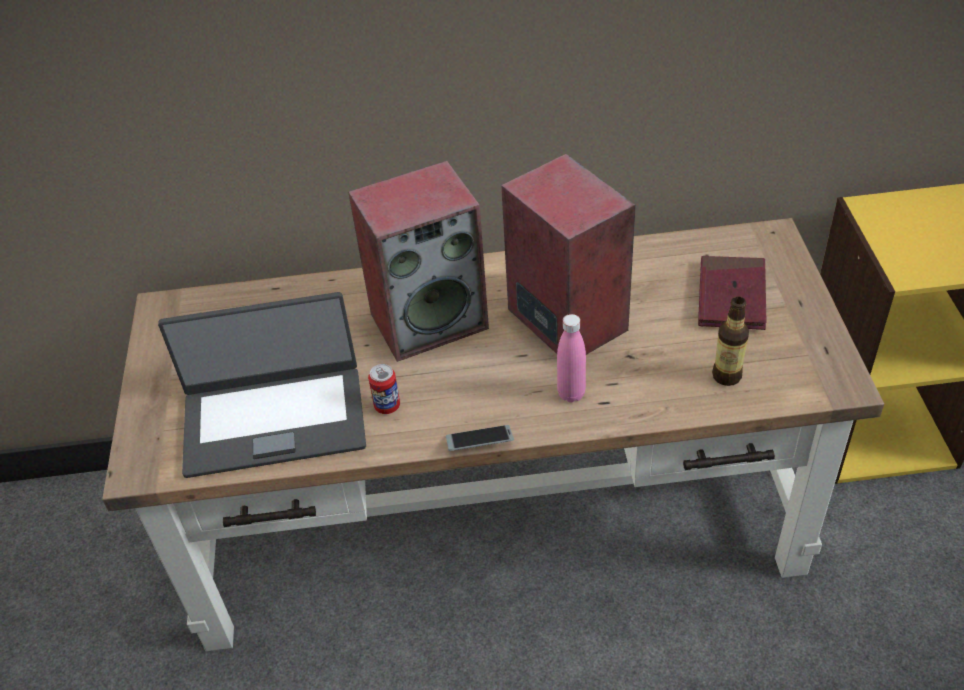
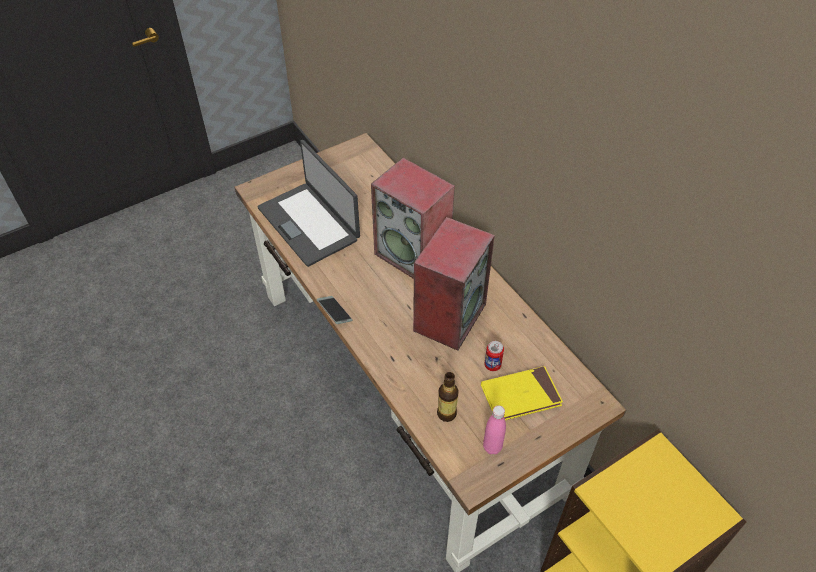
camera: 60 degrees right, 5 degrees up
(387, 406) = (340, 263): can -> can (492, 365)
(571, 394) = (391, 340): pink bottle -> pink bottle (492, 447)
(731, 296) = (520, 396): red book -> yellow book

